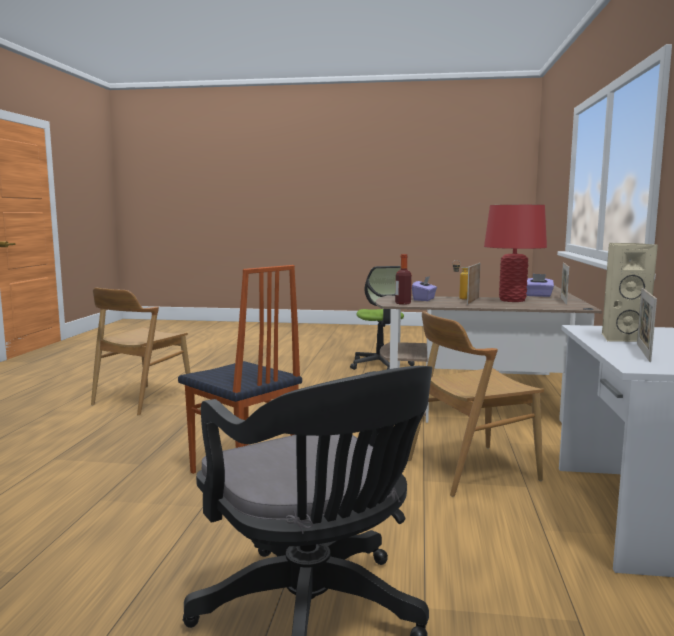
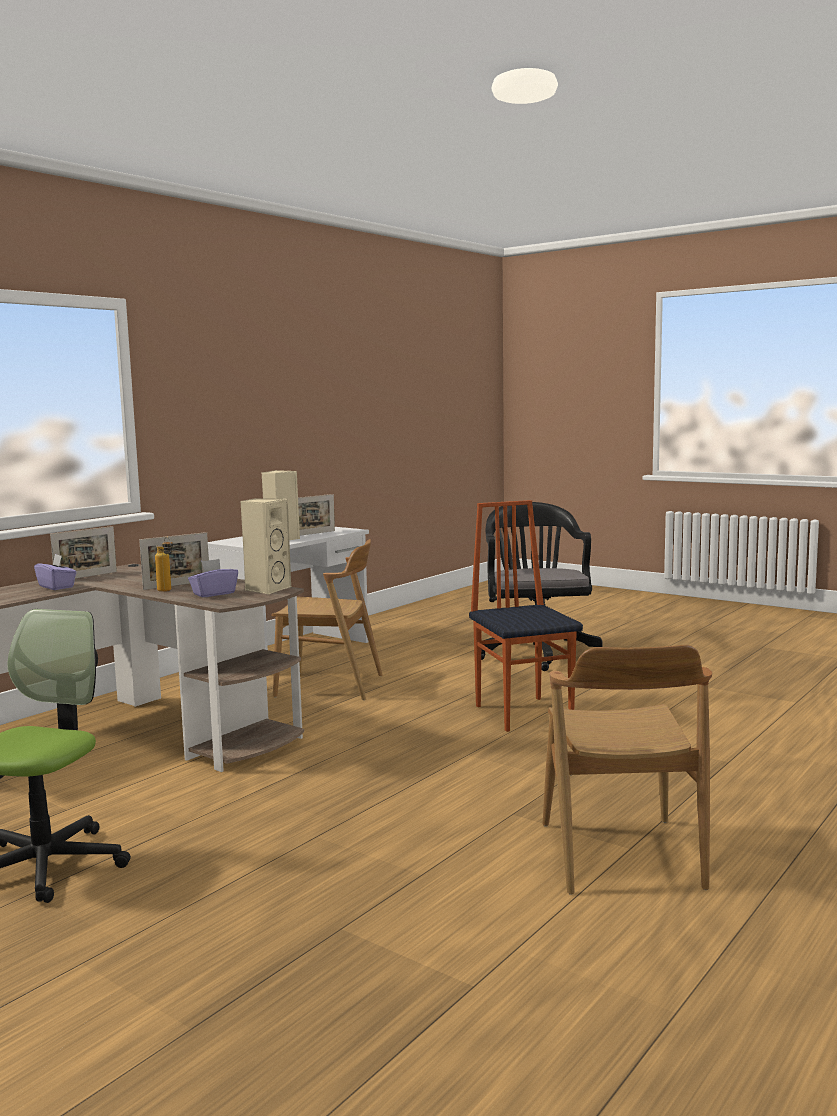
camera: 150 degrees left, 0 degrees up
(142, 400) = (619, 855): brown chair -> brown chair turned 120 degrees clockwise
(403, 303) = (267, 589): bottle -> beige speaker
(512, 300) = (131, 582): red table lamp -> none

